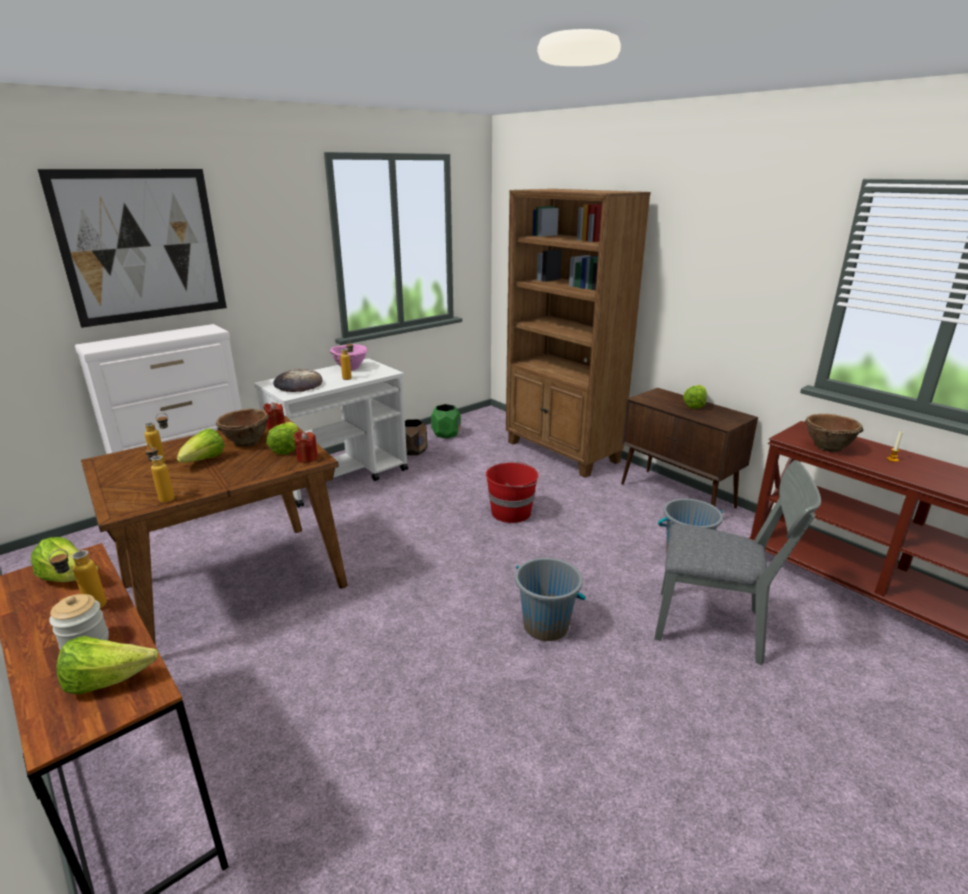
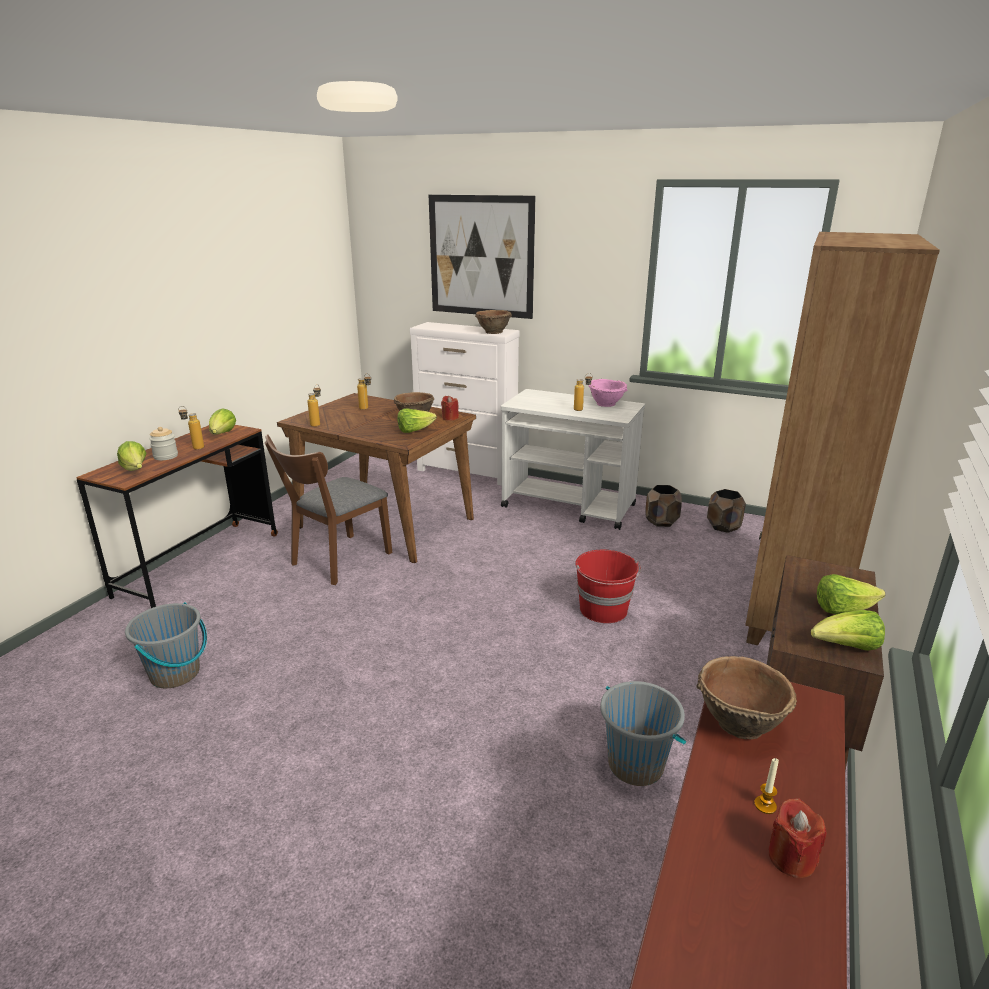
camera: 65 degrees right, 0 degrees up
(201, 331) = (493, 332): none -> brown bowl
(204, 461) = (375, 417): lettuce -> lettuce (846, 647)
(282, 642) = (336, 561): none -> brown chair
(298, 385) = (539, 400): bread -> none
(307, 458) = (404, 440): red candle -> red candle (791, 858)
(446, 434) = (724, 526): green planter -> brown planter
(546, 626) = (423, 678): grey bucket -> grey bucket (175, 674)
(718, 627) = (497, 814): grey chair -> none

